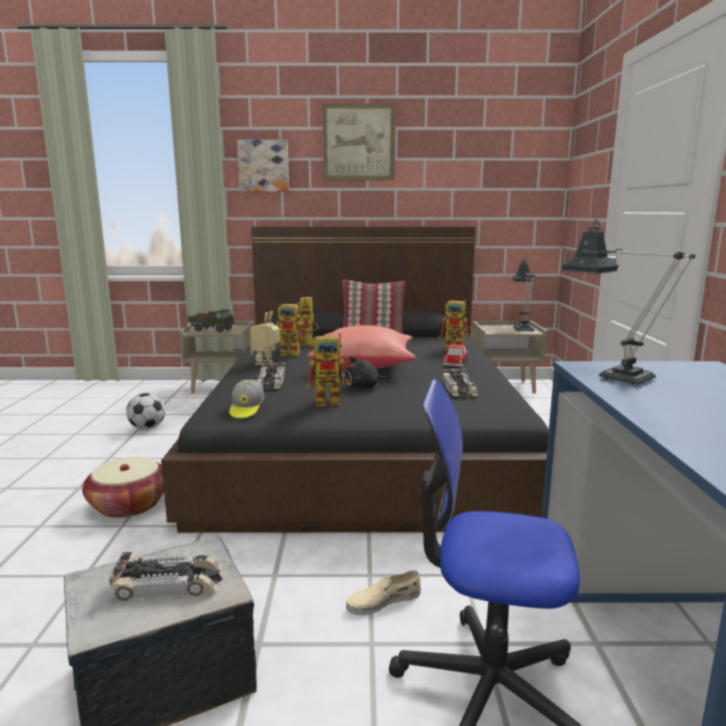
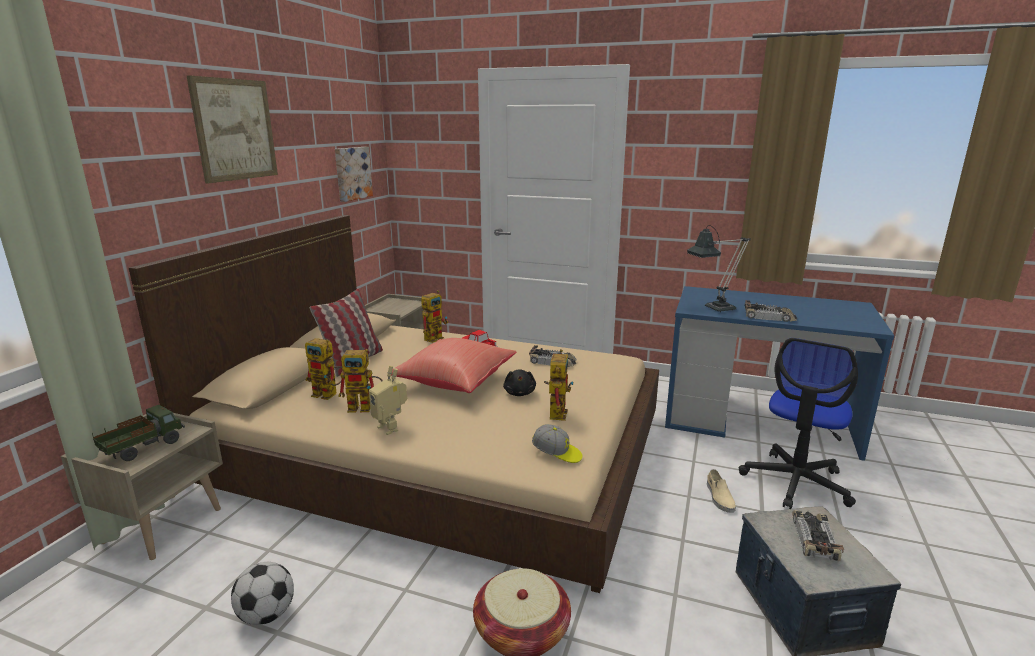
camera: 70 degrees left, 5 degrees up
(263, 166) = (123, 170): picture -> picture (352, 173)
(270, 382) = (483, 431): toy car -> toy car (769, 317)
(295, 354) = (365, 407): toy robot -> toy robot turned 60 degrees clockwise
(364, 432) = (441, 448): black bed -> beige bed
(522, 329) = (401, 303): table lamp -> none

